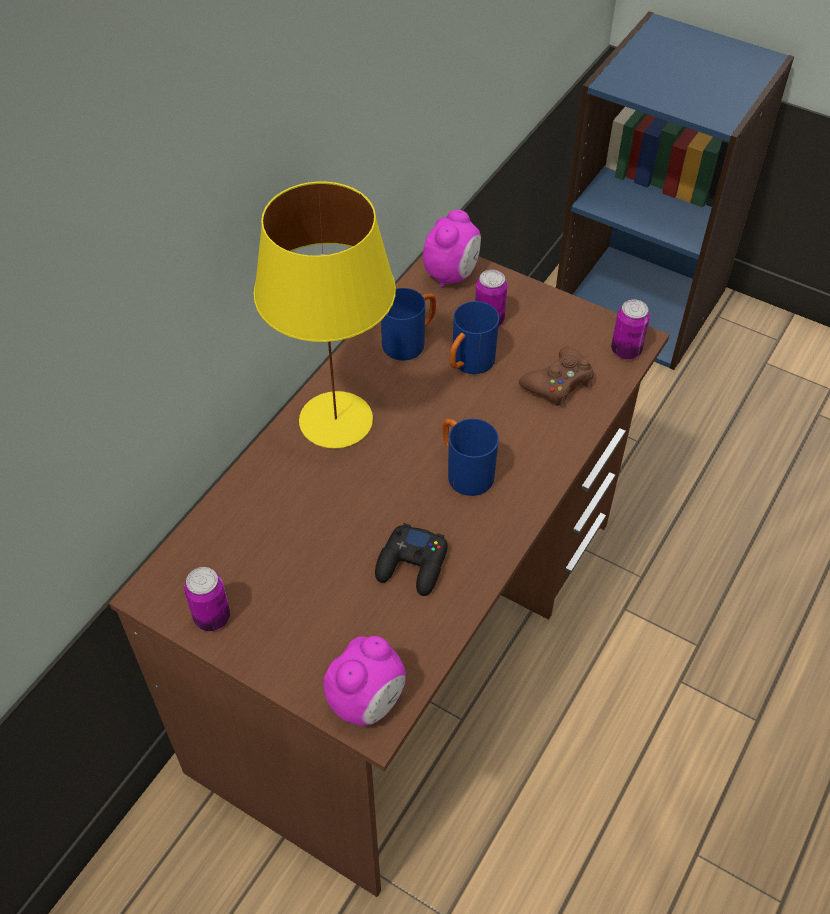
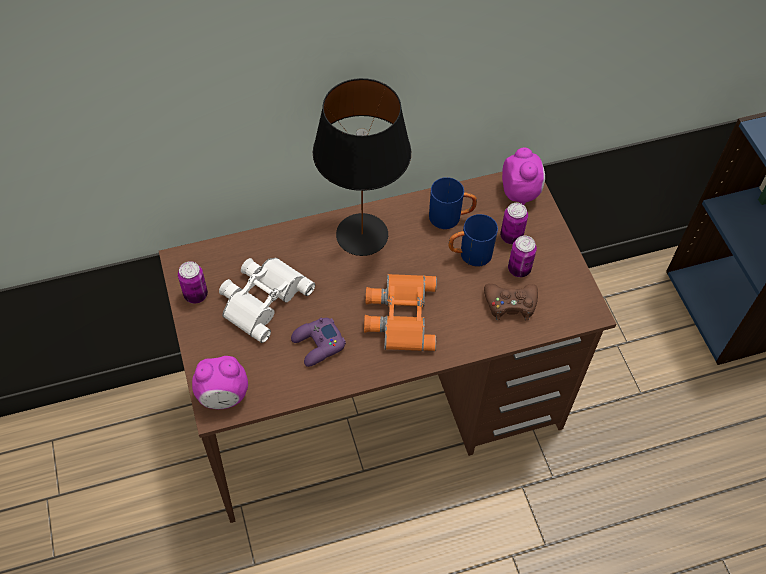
camera: 40 degrees right, 5 degrees up
(296, 563) = (262, 298): none -> white binoculars
(334, 419) = (361, 234): yellow table lamp -> black table lamp
(412, 565) = (318, 345): black game controller -> purple game controller
(452, 274) = (520, 192): alarm clock -> alarm clock turned 75 degrees counterclockwise
(464, 472) = (399, 315): blue mug -> orange binoculars
(626, 350) = (575, 314): can -> can (519, 269)

